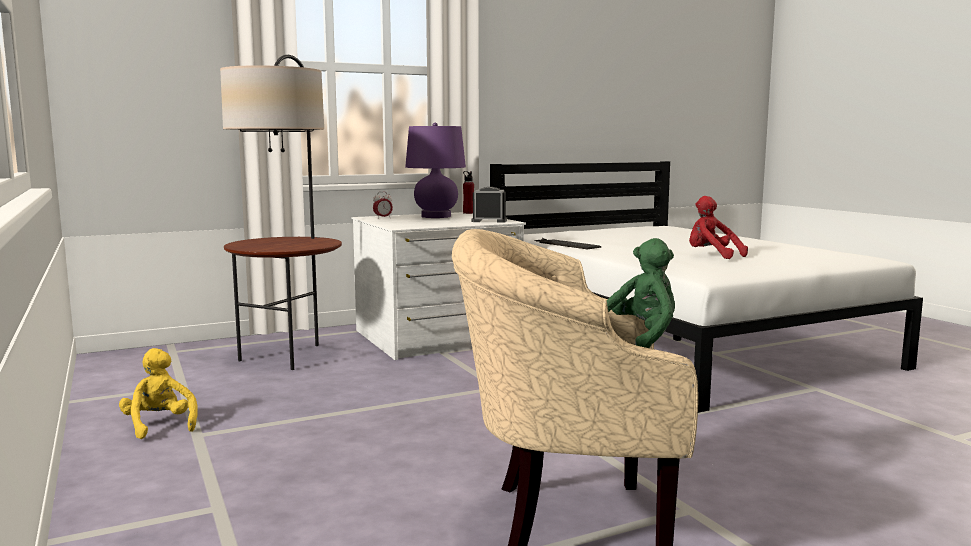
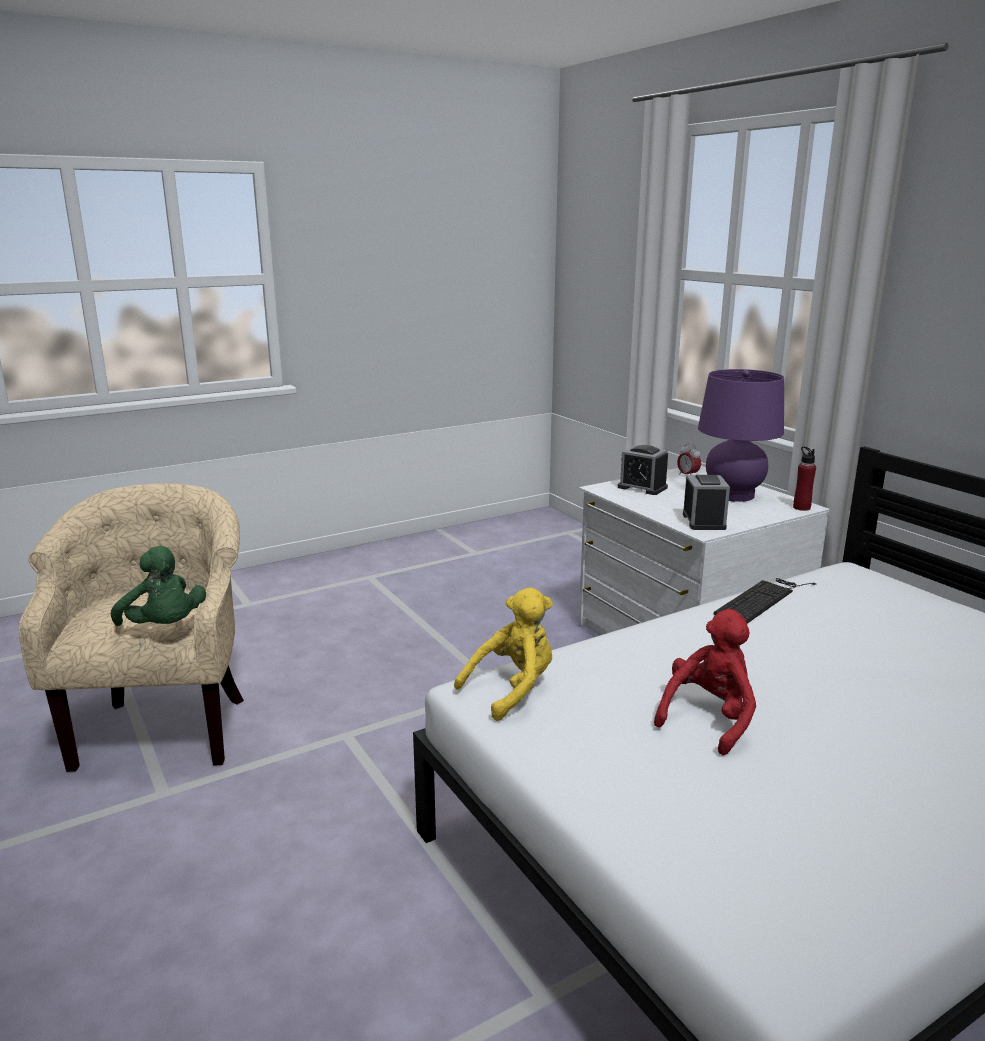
camera: 85 degrees right, 10 degrees up
(160, 425) = (389, 562): yellow plush toy -> yellow plush toy (512, 689)
(289, 356) = (572, 575): floor lamp -> none
(405, 223) = (642, 487): none -> alarm clock

